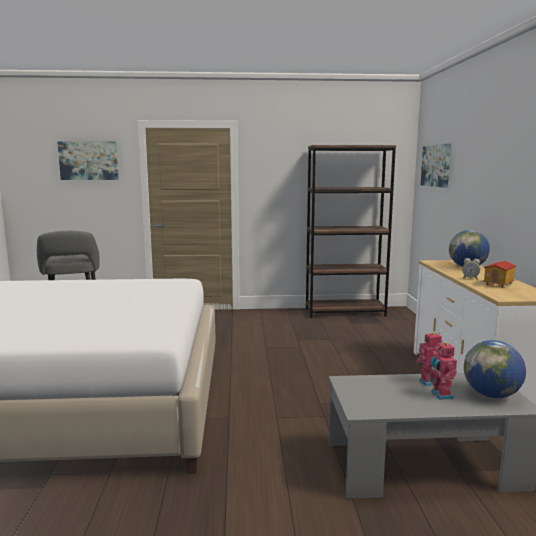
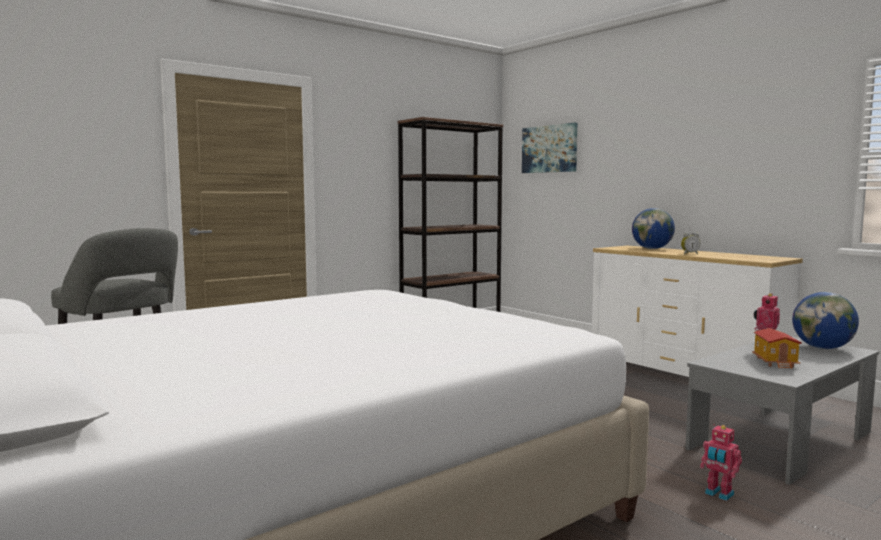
camera: 35 degrees left, 5 degrees down
(88, 160) = (70, 119): picture -> none
(440, 395) = (798, 356): toy robot -> toy robot (718, 494)
(499, 284) = (723, 255): toy house -> toy house (776, 362)

